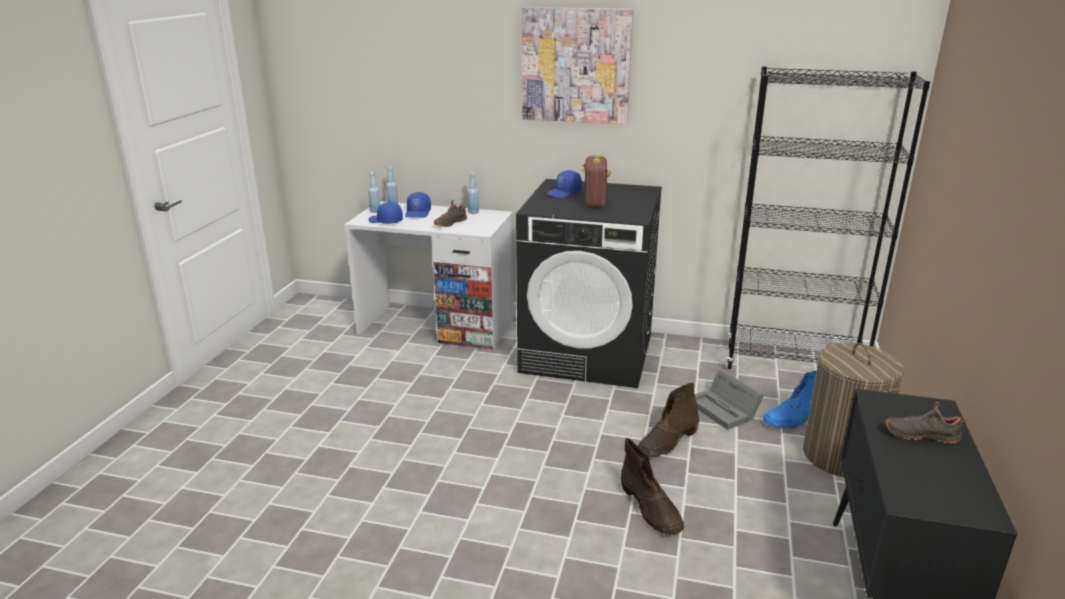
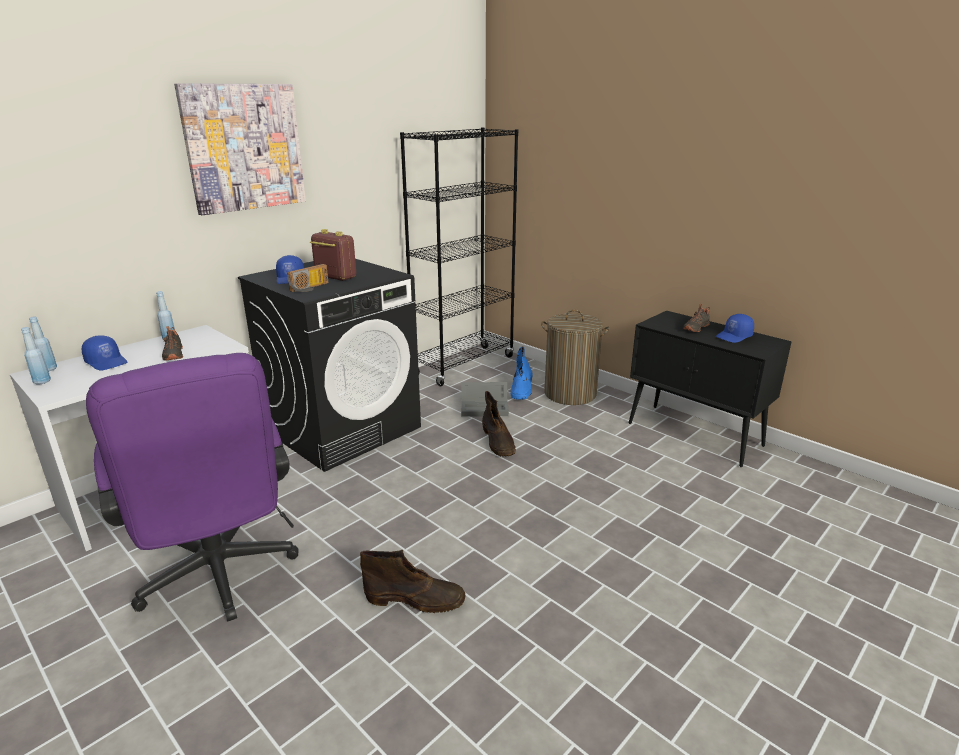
camera: 60 degrees left, 0 degrees up
(365, 389) = (219, 577): none -> purple office chair
(385, 221) = (89, 383): blue cap -> blue cap (734, 336)
(553, 204) = (310, 288): none -> radio
(651, 508) = (566, 478): brown boot -> brown boot (416, 599)

